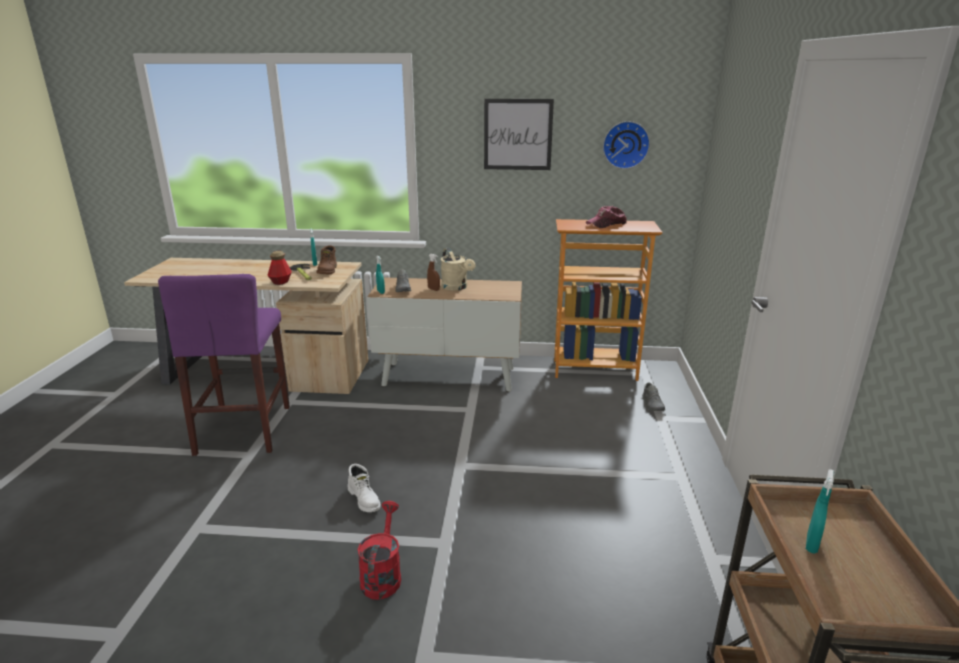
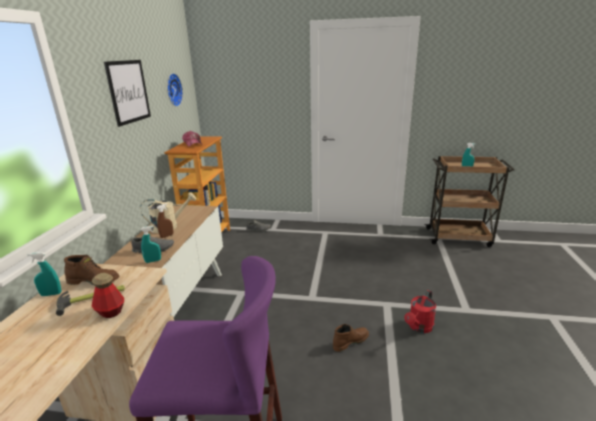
camera: 85 degrees left, 0 degrees up
(364, 499) = (350, 341): white boot -> brown boot
(382, 575) = (419, 327): red watering can -> red watering can turned 60 degrees counterclockwise

